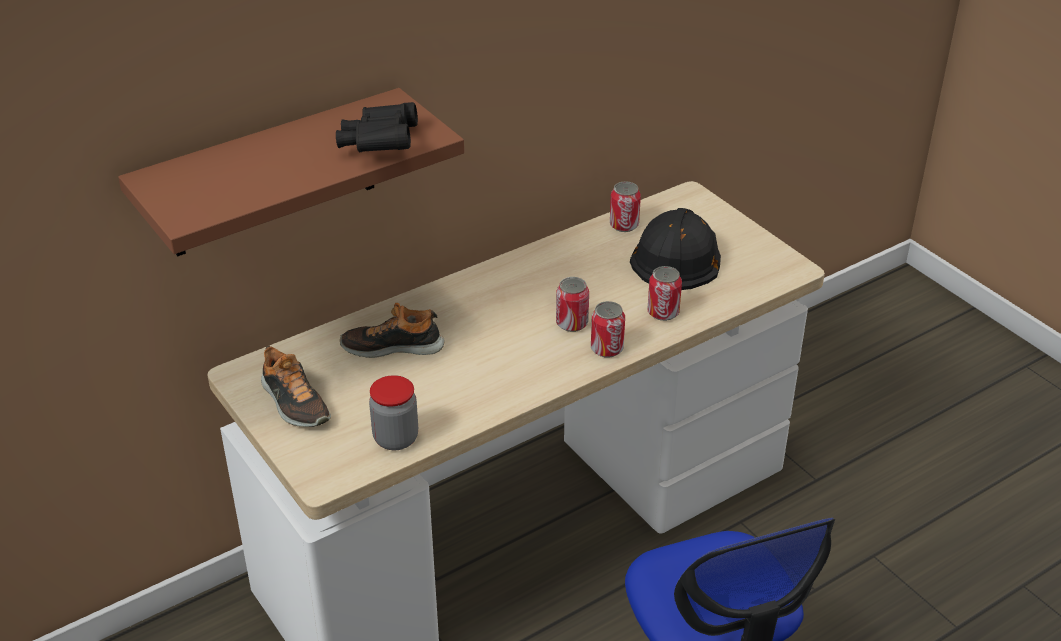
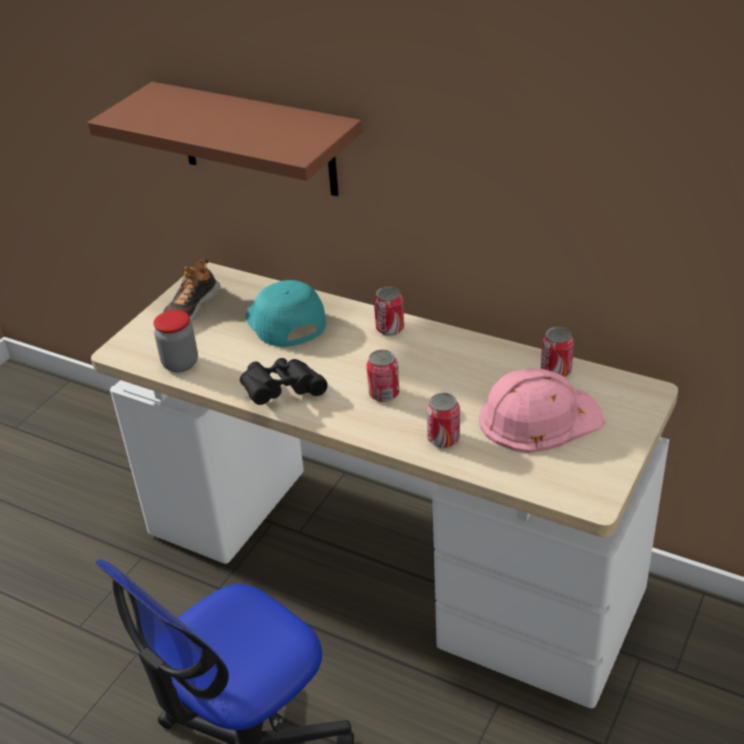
camera: 65 degrees right, 0 degrees up
(379, 146) = (263, 141): black binoculars -> black binoculars (282, 392)
(393, 346) = (284, 321): shoe -> turquoise cap
(607, 349) = (364, 424): can -> can (390, 328)
(677, 256) = (538, 418): black hard hat -> pink hard hat

